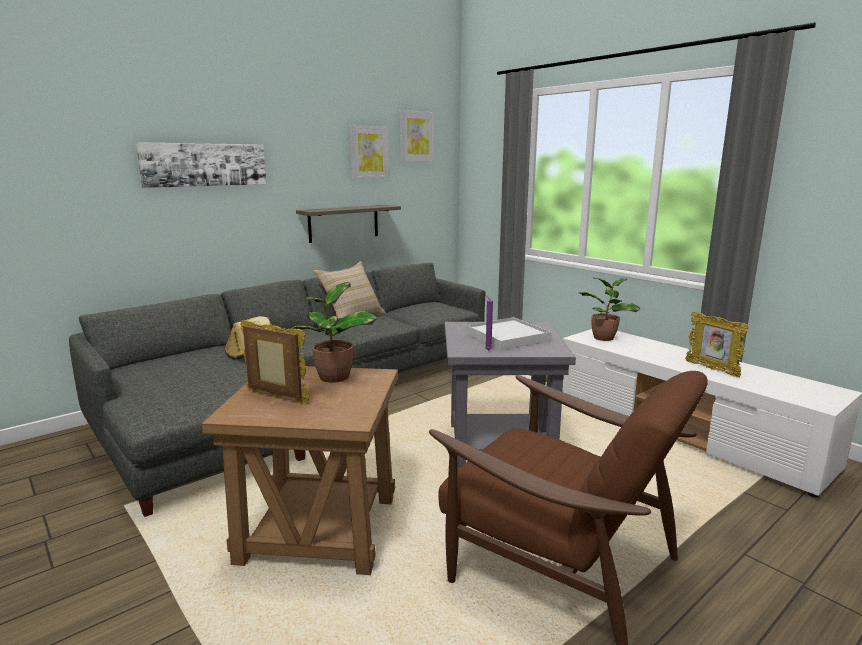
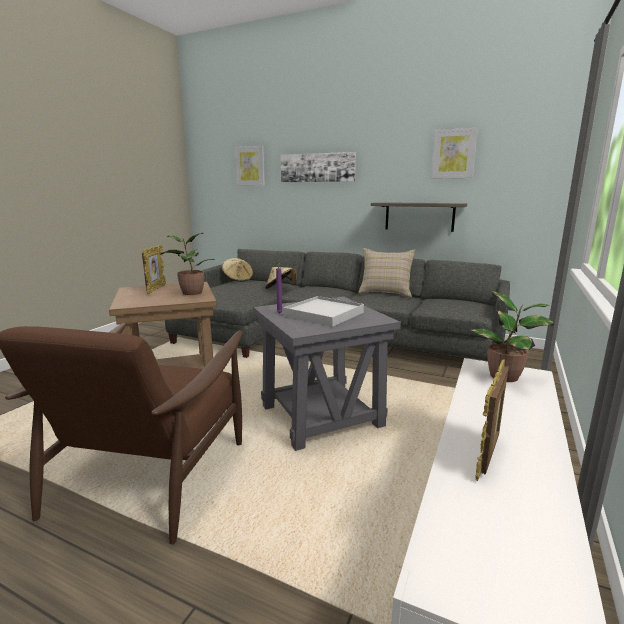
camera: 65 degrees right, 0 degrees up
(131, 367) = (238, 279): none -> beige hat
(416, 136) = (517, 134): picture -> picture (250, 166)

